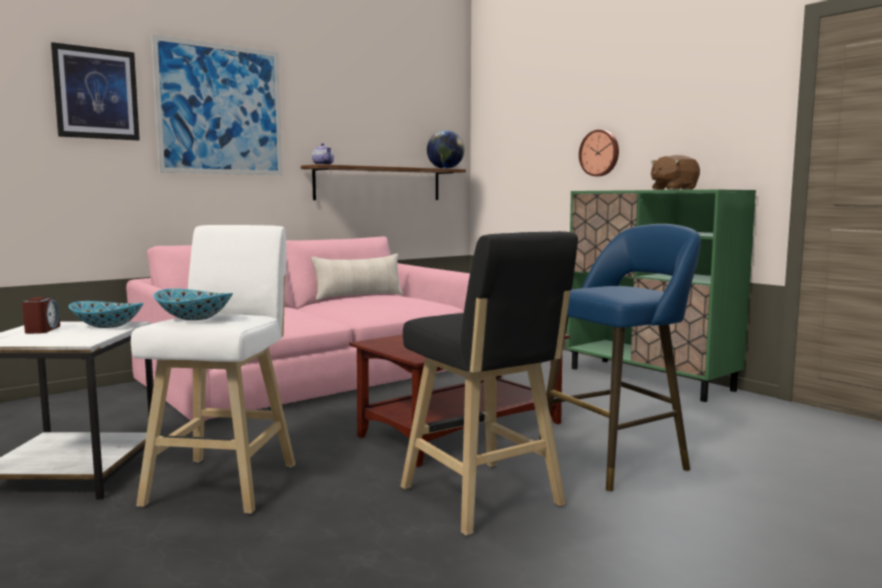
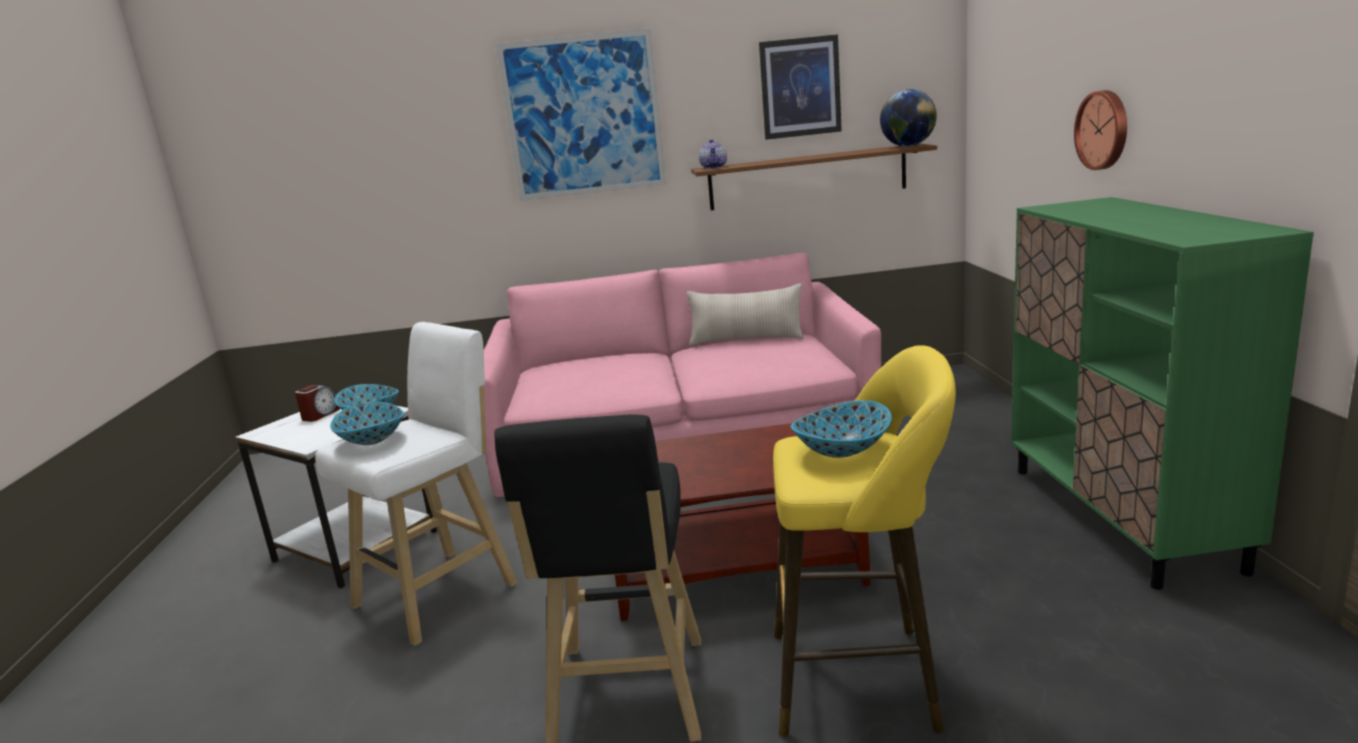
camera: 35 degrees right, 10 degrees up
(96, 93) = (447, 124): picture -> picture (800, 87)
(613, 288) = (841, 450): none -> bowl
(617, 459) = (864, 678): blue stool -> yellow stool
(673, 189) = (1149, 225): brown plush toy -> none

